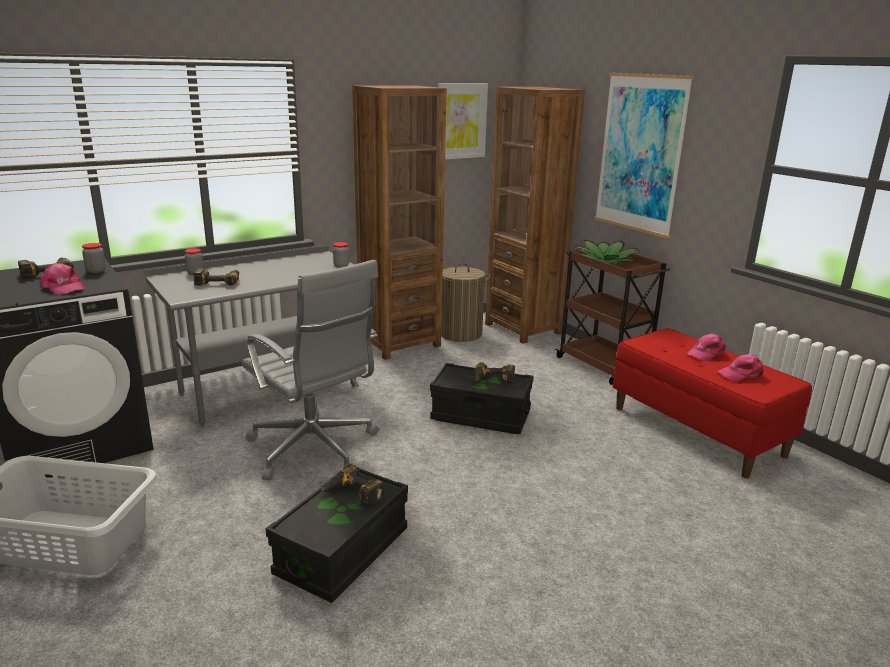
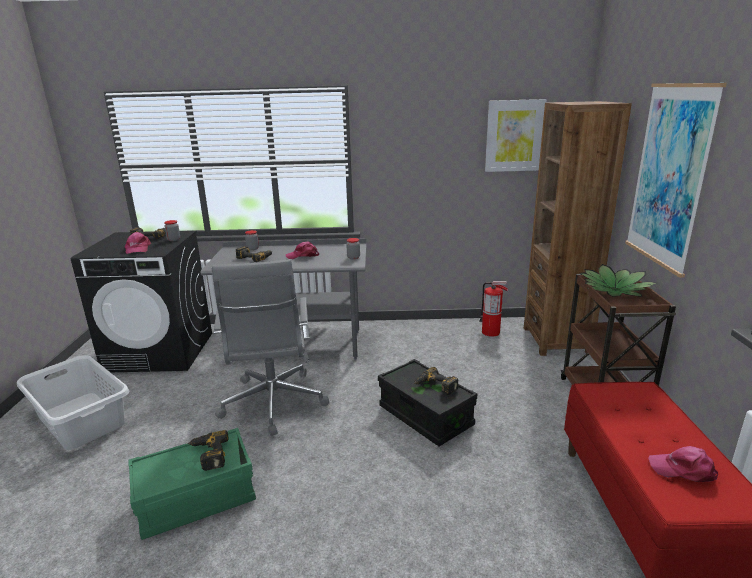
camera: 35 degrees right, 0 degrees up
(342, 552) = (196, 499): black storage box -> green storage box
(399, 343) = (429, 330): brown bookcase -> none
(460, 333) = (491, 332): laundry basket -> fire extinguisher
(706, 353) = (666, 427): pink cap -> pink cap (303, 256)

